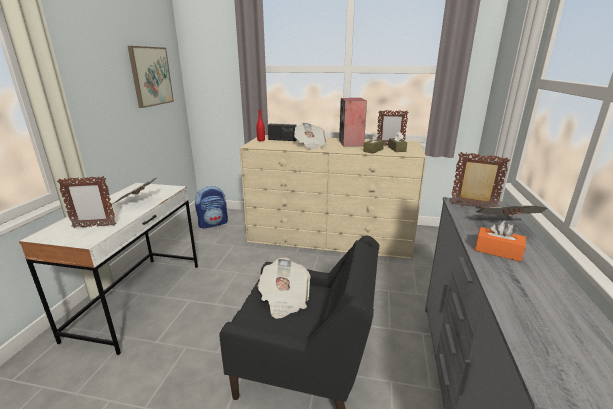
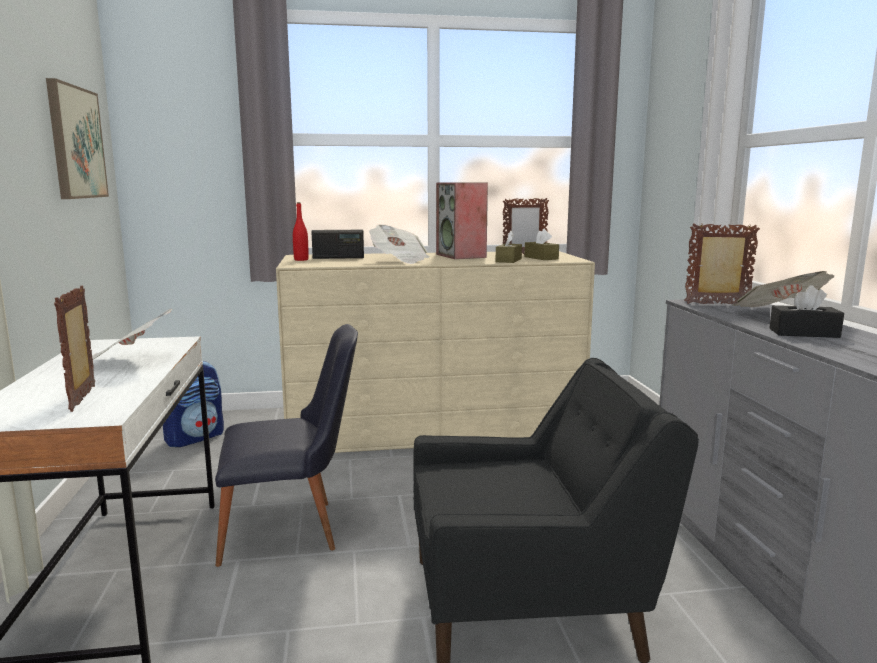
camera: 20 degrees left, 10 degrees down
(94, 226) = (84, 398): picture frame -> picture frame turned 105 degrees clockwise
(222, 288) = (292, 530): none -> black chair
(284, 299) = (486, 482): newspaper -> none
(498, 251) = (804, 333): orange tissue box -> black tissue box

